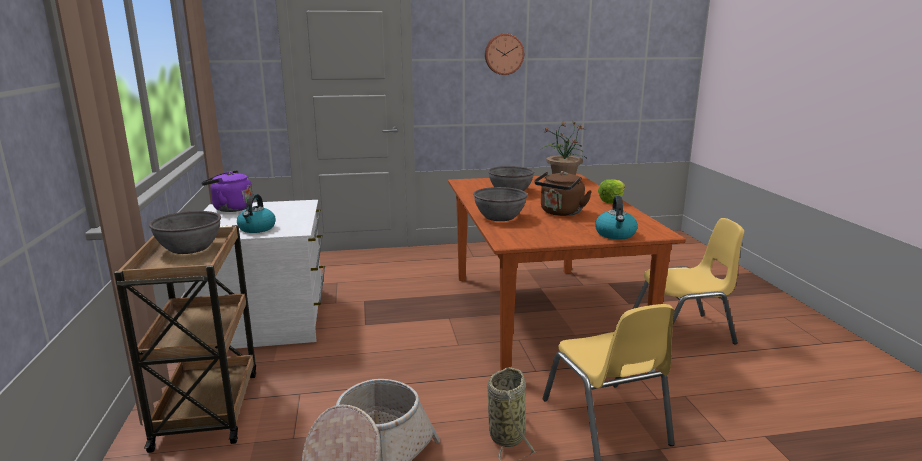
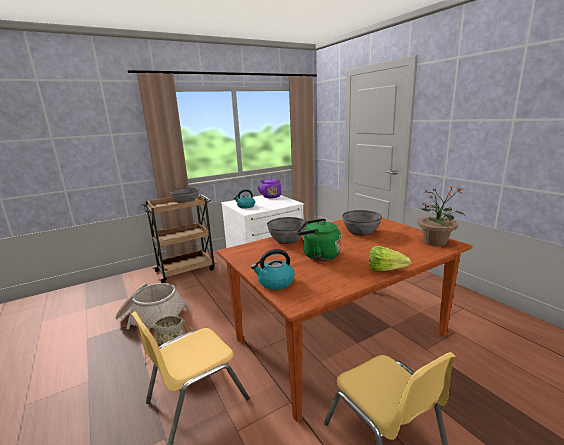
camera: 70 degrees right, 0 degrees up
(504, 54) = (487, 115): wall clock -> none
(560, 213) = (318, 255): brown kettle -> green kettle

